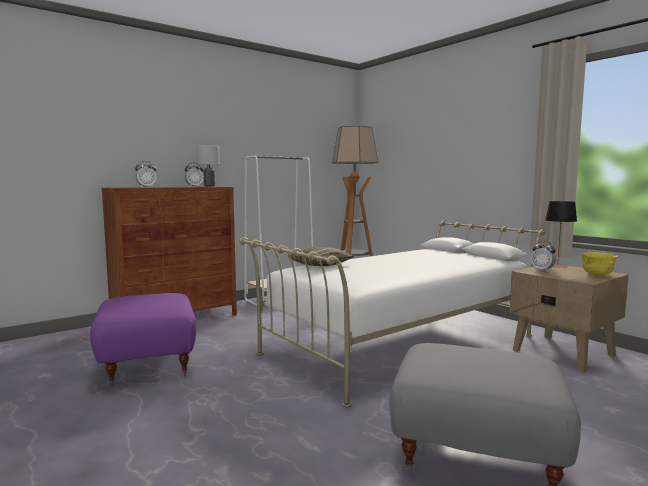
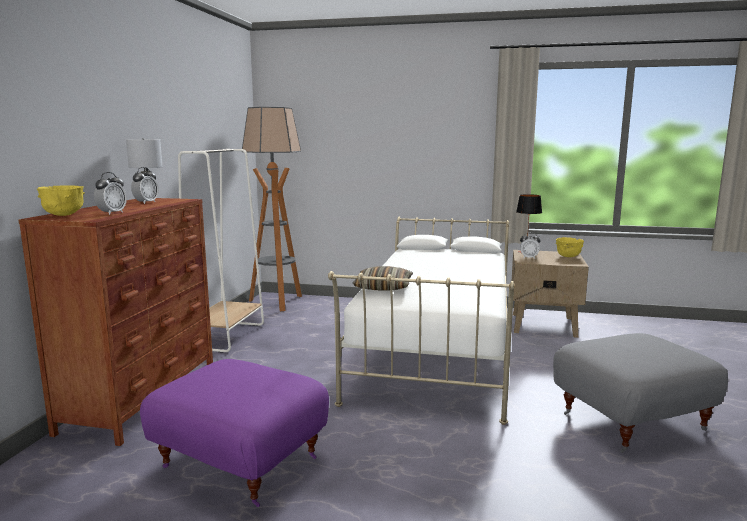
camera: 40 degrees left, 5 degrees up
(125, 187) = (64, 215): none -> yellow bowl

